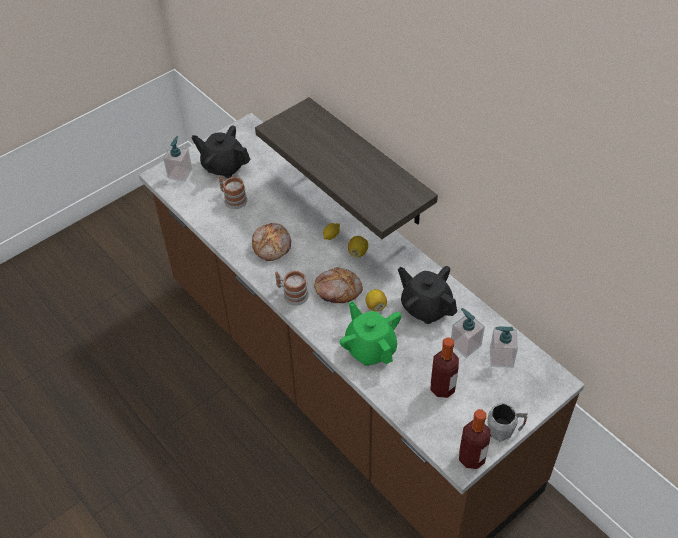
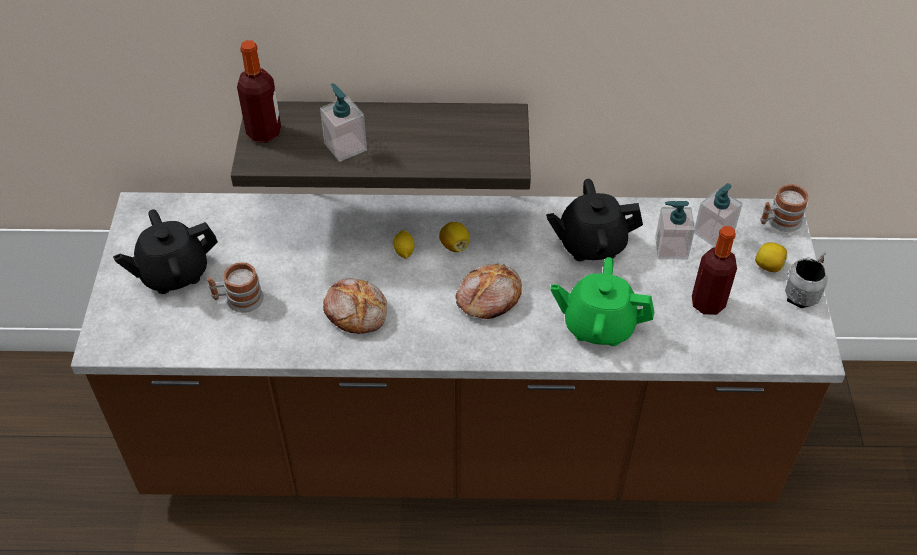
camera: 50 degrees left, 0 degrees up
(180, 173) = (128, 322): soap dispenser -> soap dispenser (345, 146)
(292, 294) = (449, 342): mug -> mug (779, 221)
(375, 306) = (546, 282): lemon -> lemon (768, 266)
(471, 458) = (814, 341): bottle -> bottle (264, 132)

